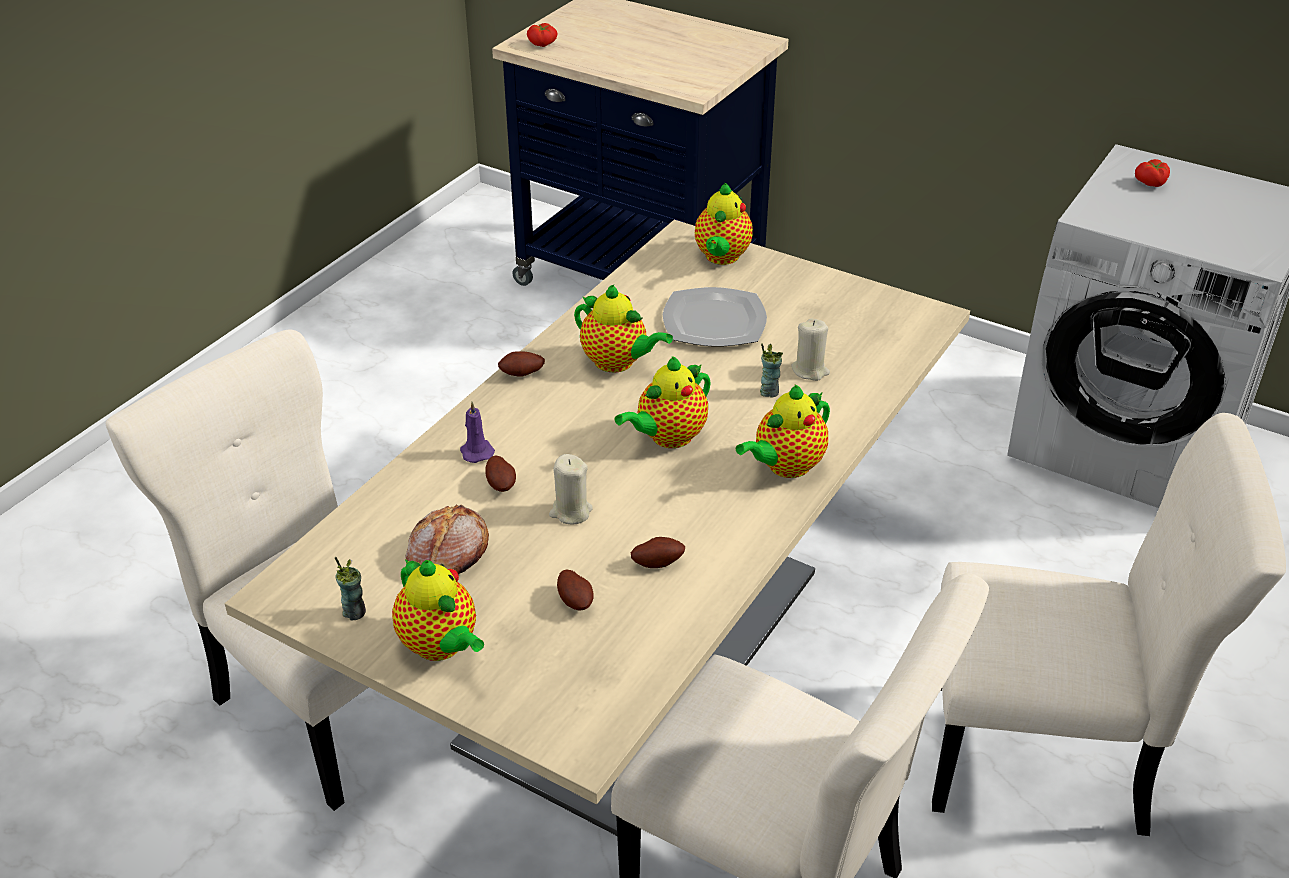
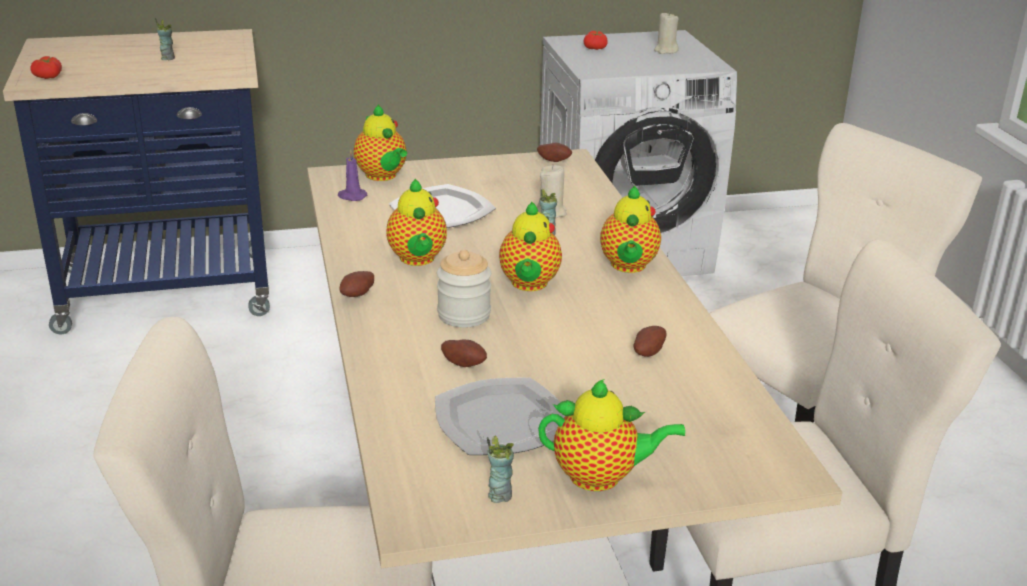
camera: 45 degrees left, 10 degrees down
(447, 552) = (500, 422): bread -> plate
(476, 451) = (408, 354): purple candle -> purple candle (351, 196)
(570, 438) = (464, 315): none -> jar
(570, 512) = (542, 354): beige candle -> beige candle (665, 51)
(576, 601) = (638, 399): potato -> potato (554, 160)
(617, 363) = (417, 259): teapot -> teapot turned 90 degrees clockwise
(662, 53) = (167, 58): none -> cup

